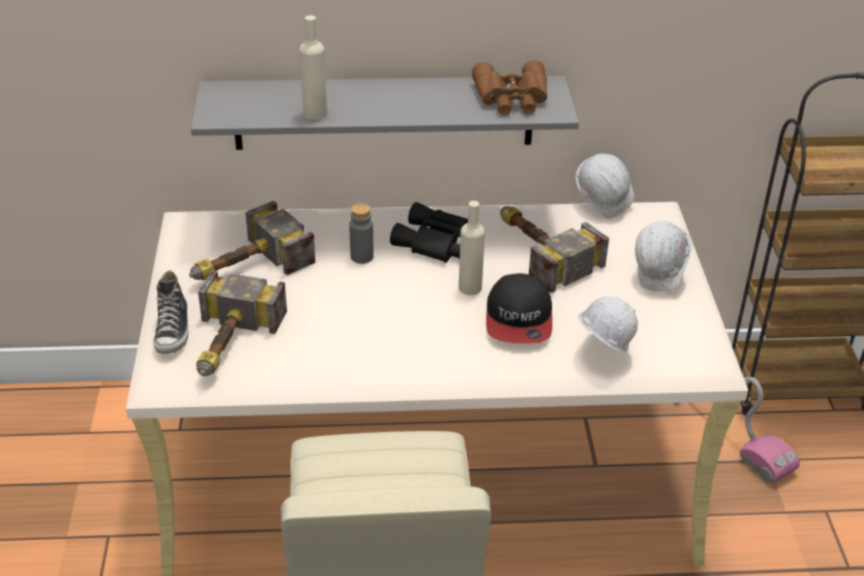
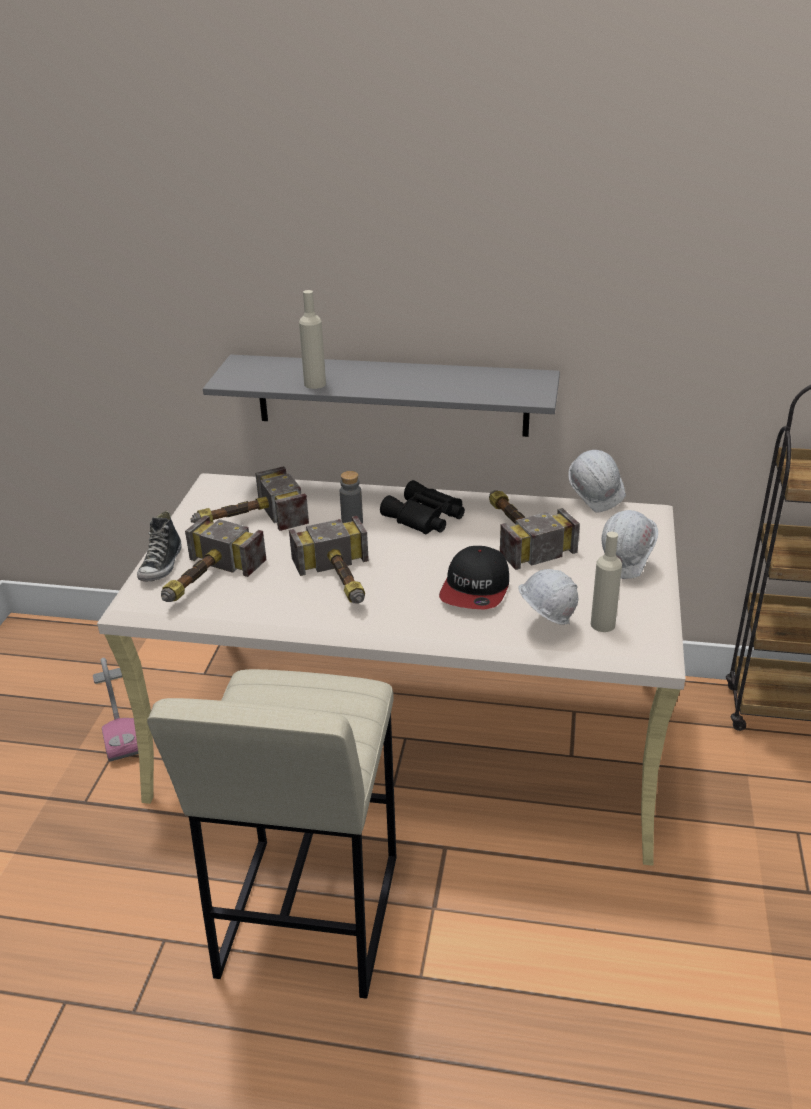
camera: 15 degrees right, 5 degrees down
(378, 328) = (342, 582): none -> hammer
(470, 287) = (440, 557): beige bottle -> beige bottle (602, 624)
(512, 98) = (500, 384): brown binoculars -> none
(729, 434) = (714, 745): vacuum cleaner -> vacuum cleaner (116, 715)

